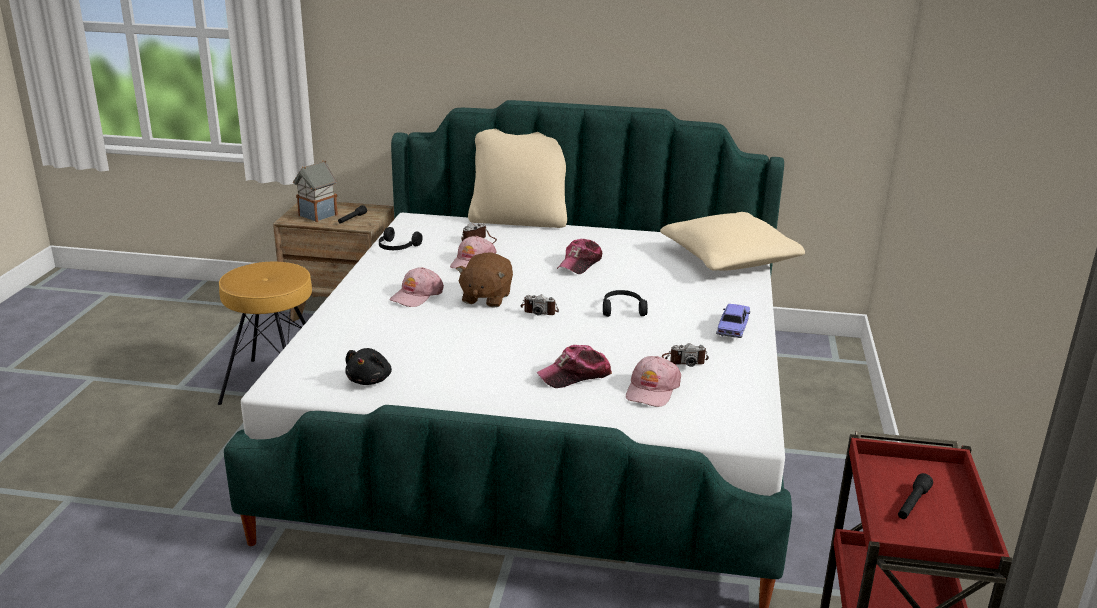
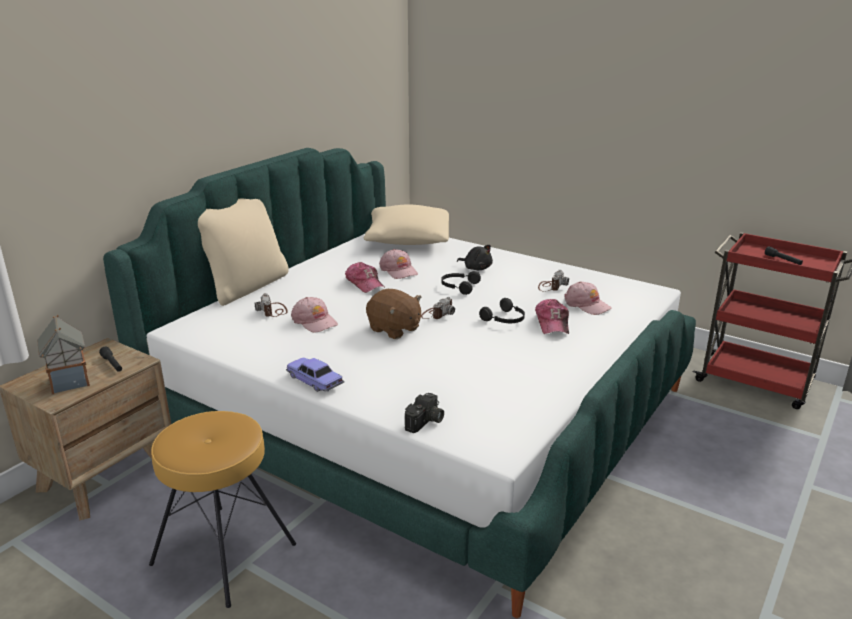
camera: 65 degrees left, 0 degrees up
(315, 345) = (425, 422): none -> camera
(370, 380) = (514, 404): black plush toy -> black plush toy (476, 268)
(397, 247) = (239, 348): black headphones -> black headphones (505, 319)
(416, 295) = (360, 357): pink cap -> pink cap (399, 270)
(733, 328) = (514, 263): toy car -> toy car (314, 381)

